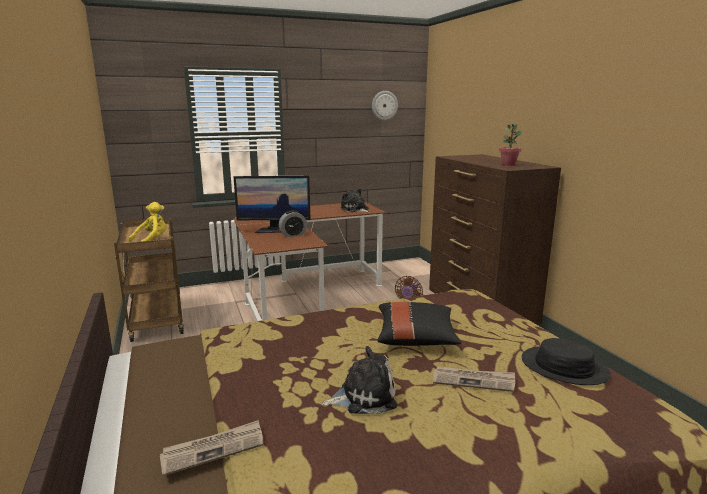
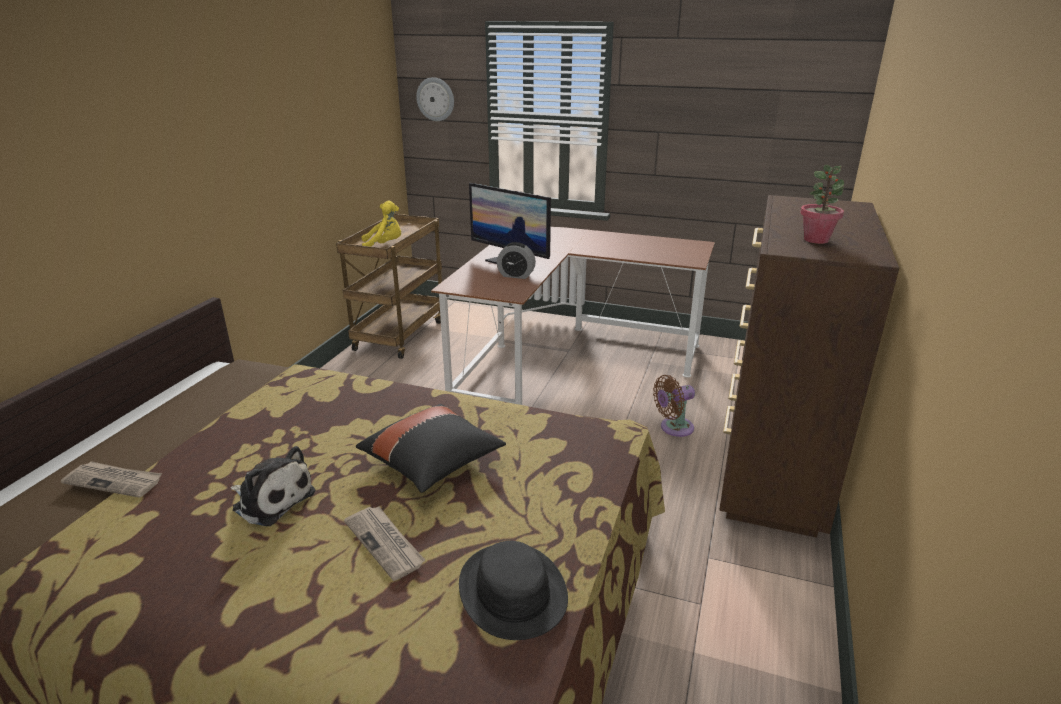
camera: 40 degrees right, 10 degrees up
(355, 209) = (671, 254): plush toy -> none
(384, 105) = (786, 85): wall clock -> wall clock (435, 99)

